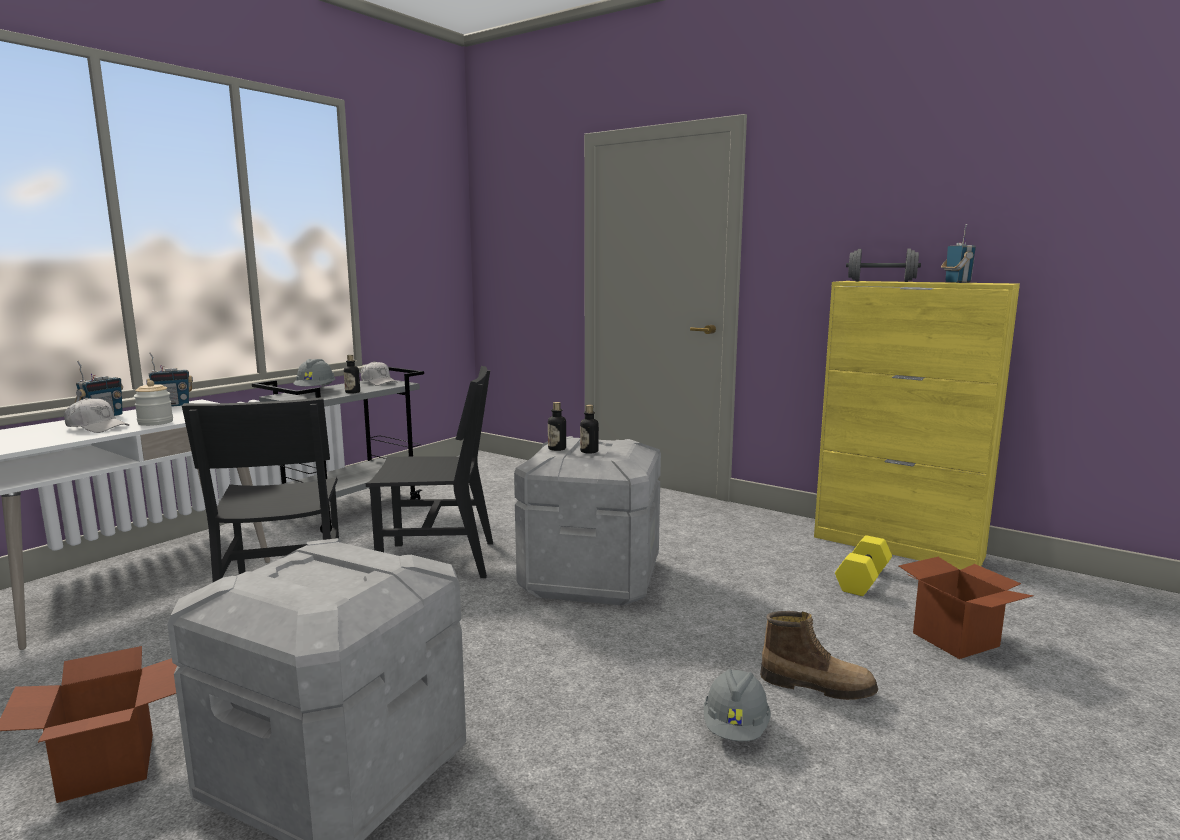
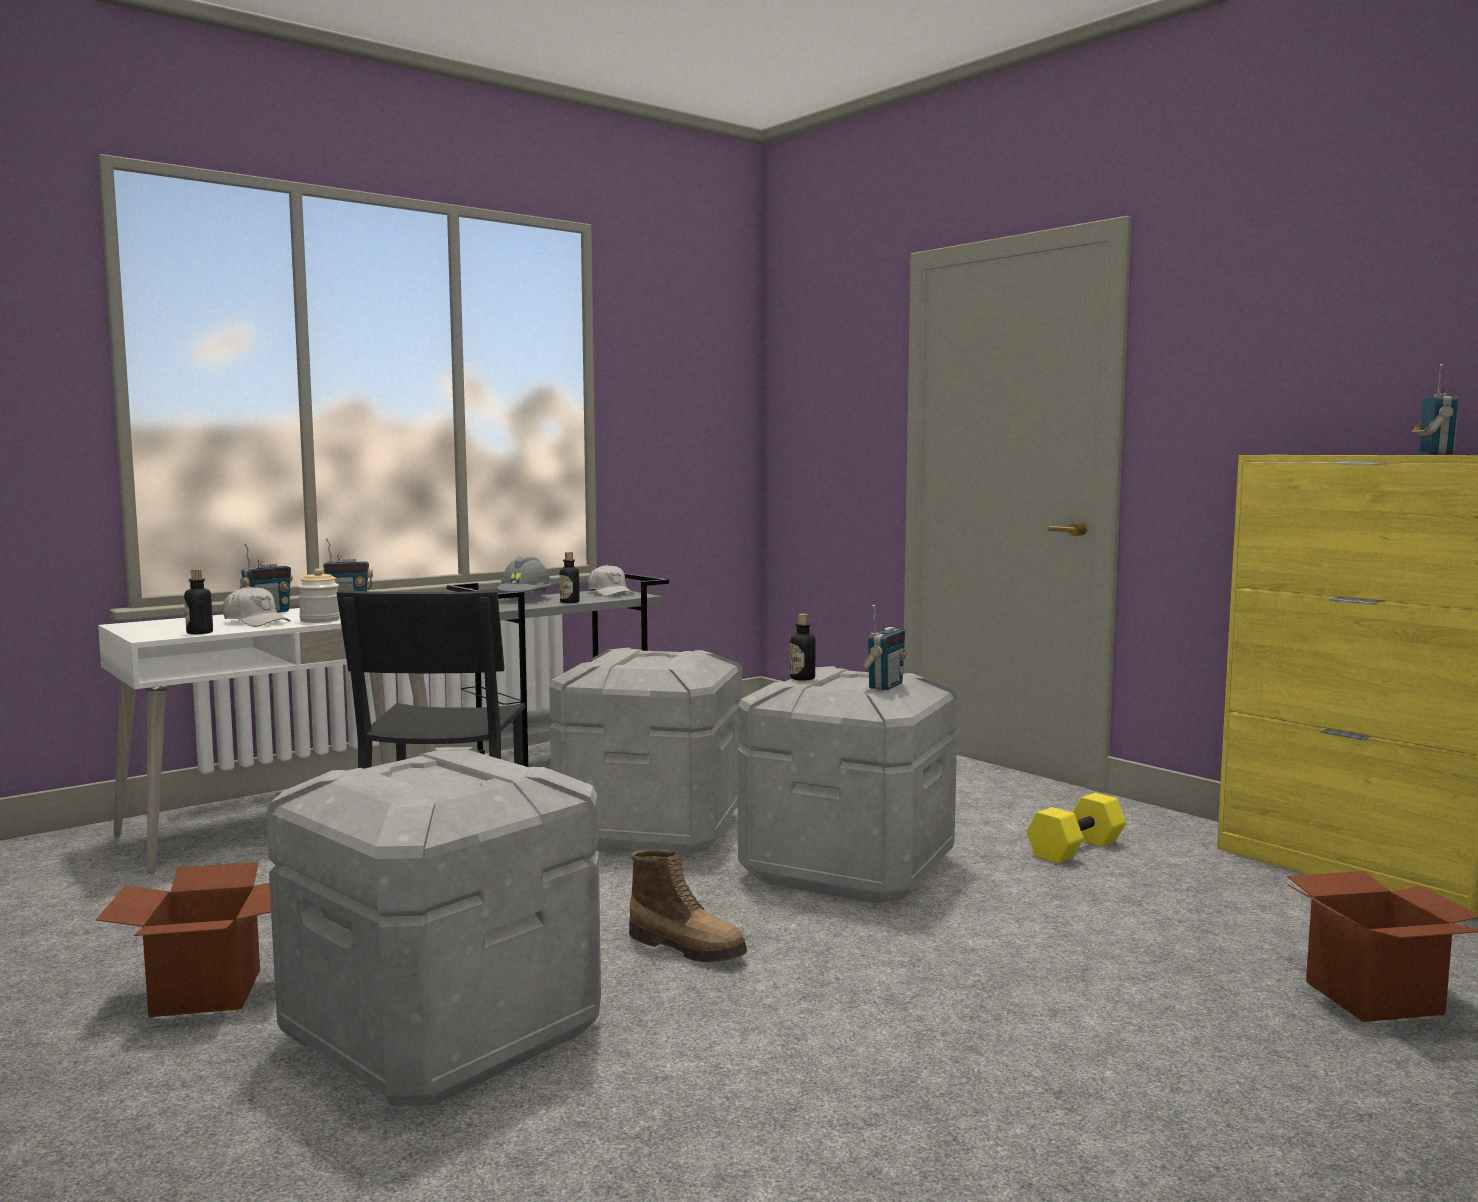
camera: 15 degrees right, 5 degrees down
(438, 560) = (651, 829): black chair -> grey storage box
(589, 451) = (846, 684): bottle -> bottle (199, 633)
(619, 452) = (884, 686): none -> radio
(736, 728) = (965, 1056): grey hard hat -> none
(817, 685) = (1112, 1025): boot -> boot (688, 947)
(863, 580) = (1266, 910): yellow dumbbell -> yellow dumbbell (1076, 849)
(881, 281) = (1317, 454): grey dumbbell -> none

